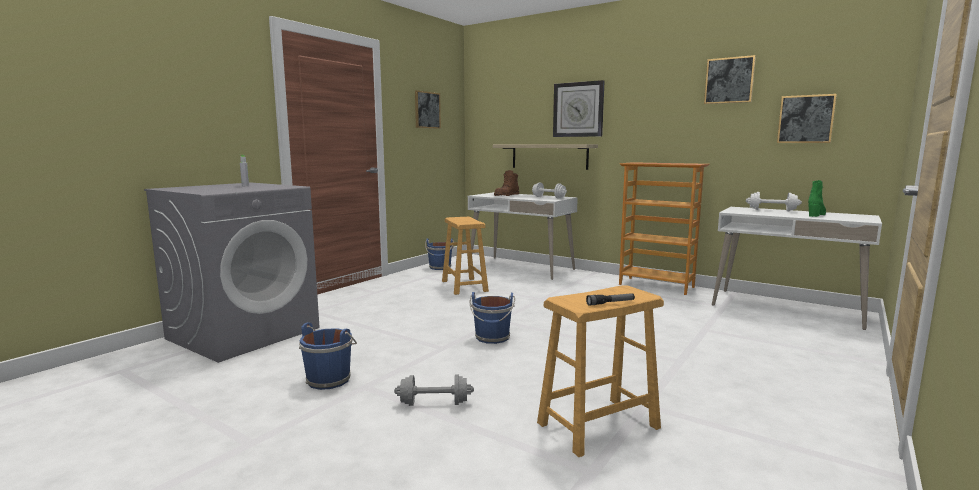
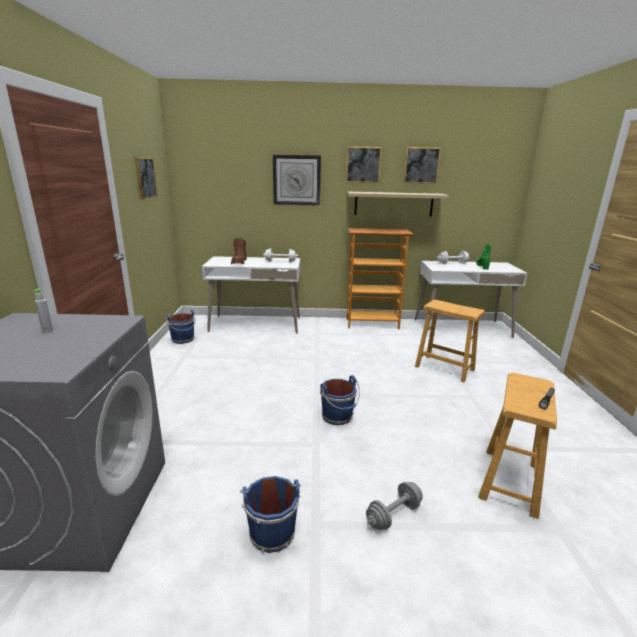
camera: 35 degrees left, 10 degrees up
(464, 286) = (236, 359): brown stool -> brown stool (444, 368)
(549, 156) = (269, 222): shelf -> shelf (393, 204)
(805, 119) = (469, 198): picture -> picture (363, 164)

